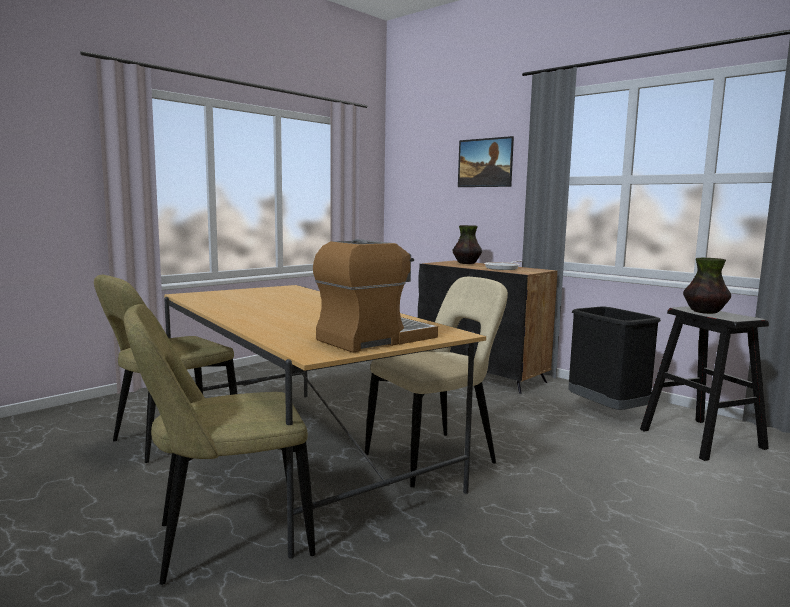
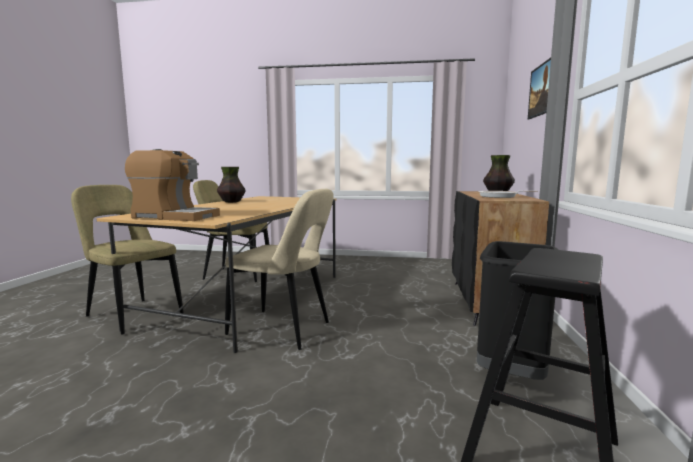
camera: 55 degrees right, 0 degrees up
(705, 312) = (550, 258): vase -> vase (231, 202)

